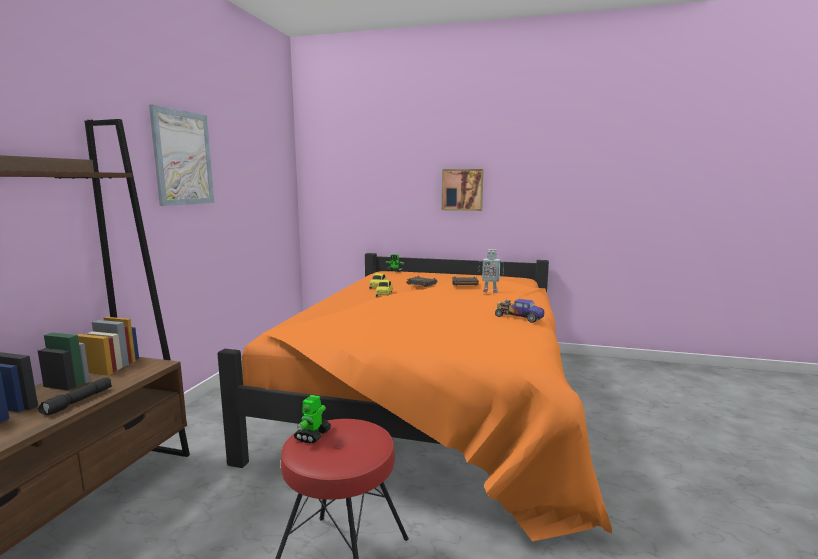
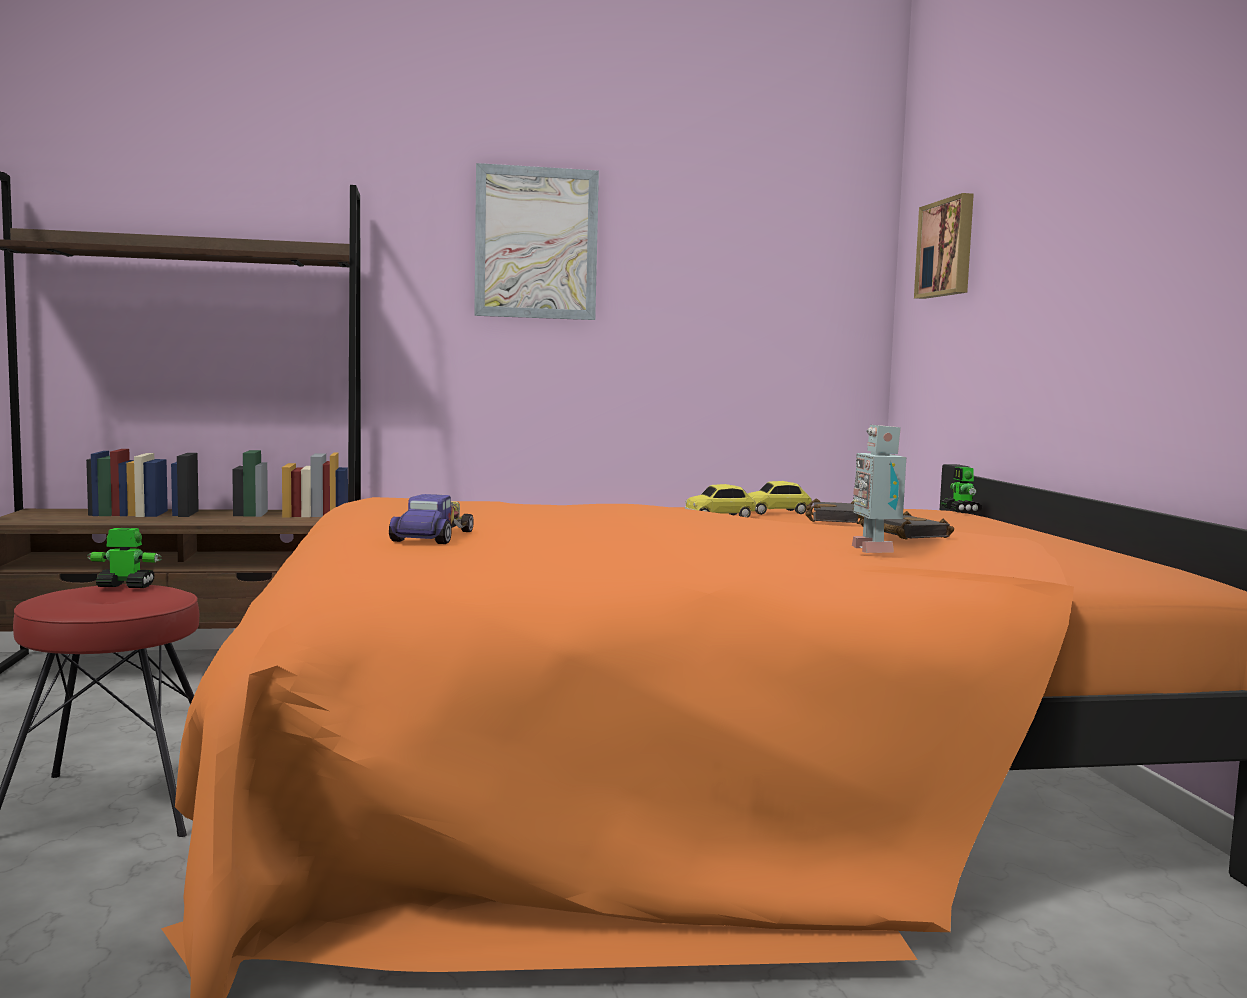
camera: 65 degrees right, 5 degrees down
(78, 402) = (199, 521): black flashlight -> none
(462, 190) = (1128, 283): picture -> picture (947, 248)
(519, 317) = (636, 566): toy car -> toy car (434, 536)

